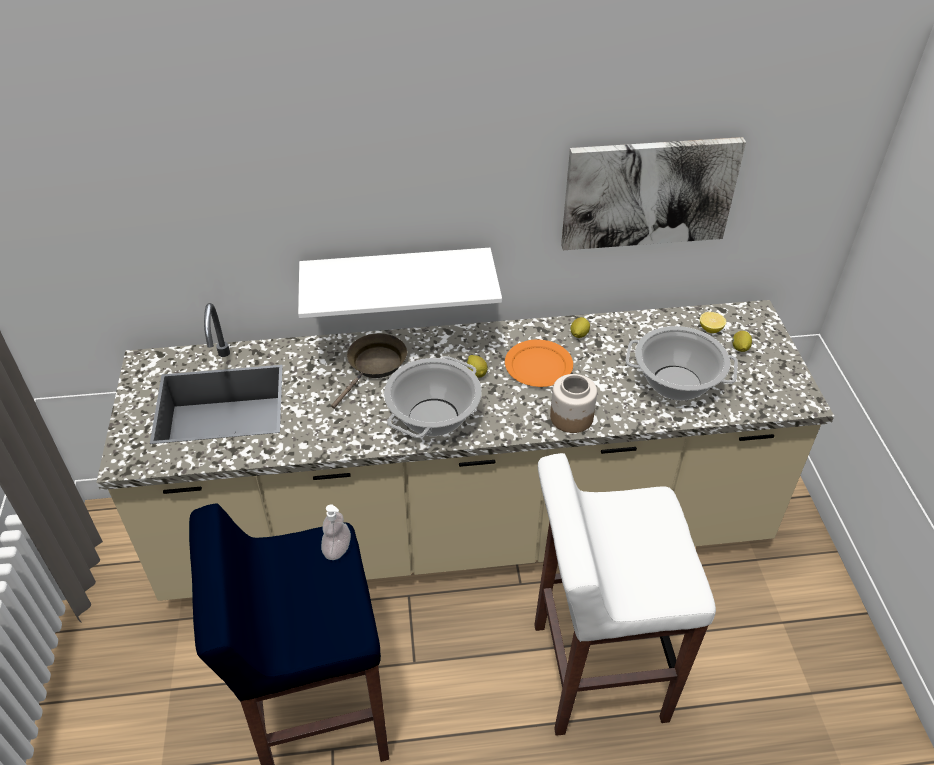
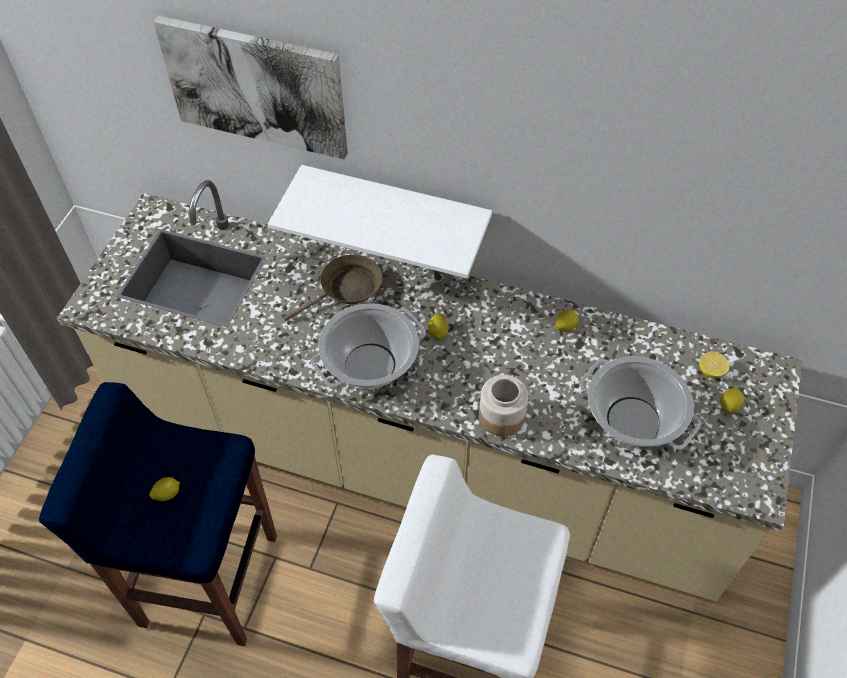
camera: 25 degrees right, 10 degrees up
(298, 598) = (167, 494): none -> lemon
(337, 549) = (224, 461): soap dispenser -> none
(538, 365) = (502, 346): orange plate -> none
(648, 192) = (672, 210): picture -> picture (256, 86)

